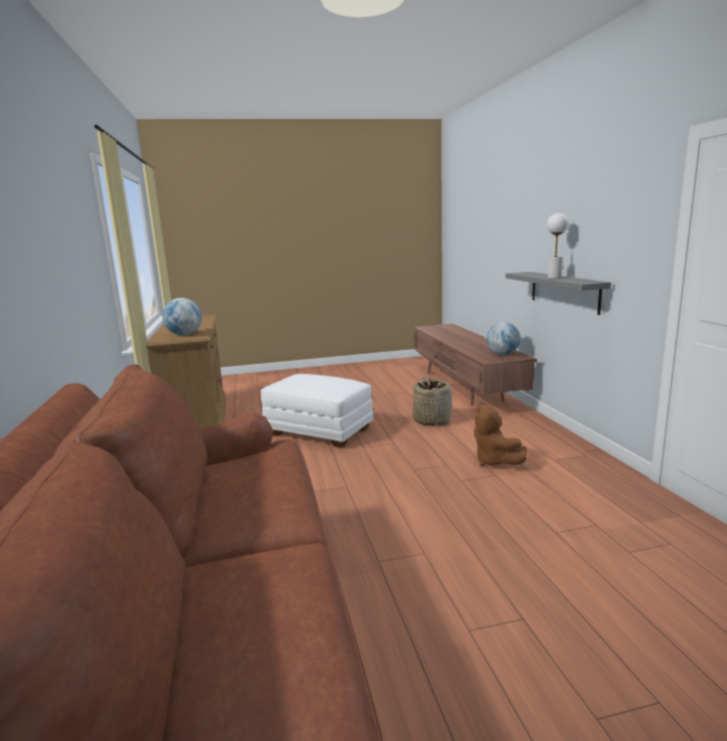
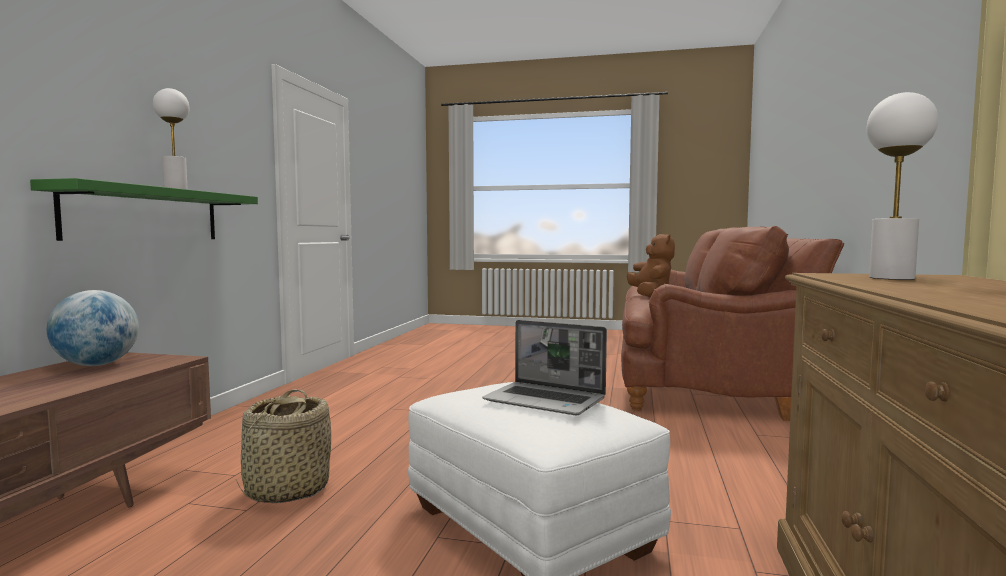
camera: 155 degrees left, 10 degrees down
(184, 335) = (892, 278): globe -> white table lamp
(308, 380) = (546, 401): none -> laptop
(494, 462) = (361, 417): brown plush toy -> brown plush toy (650, 296)
(564, 291) = (146, 215): grey shelf -> green shelf

